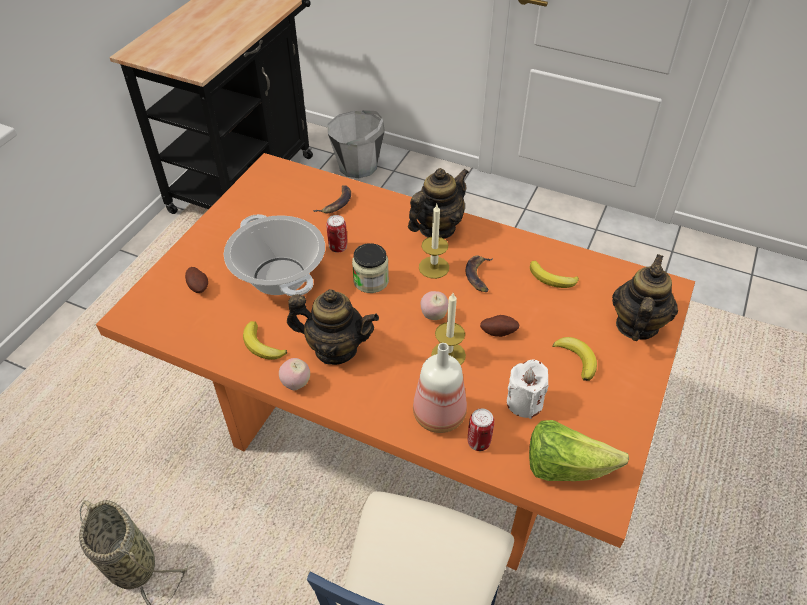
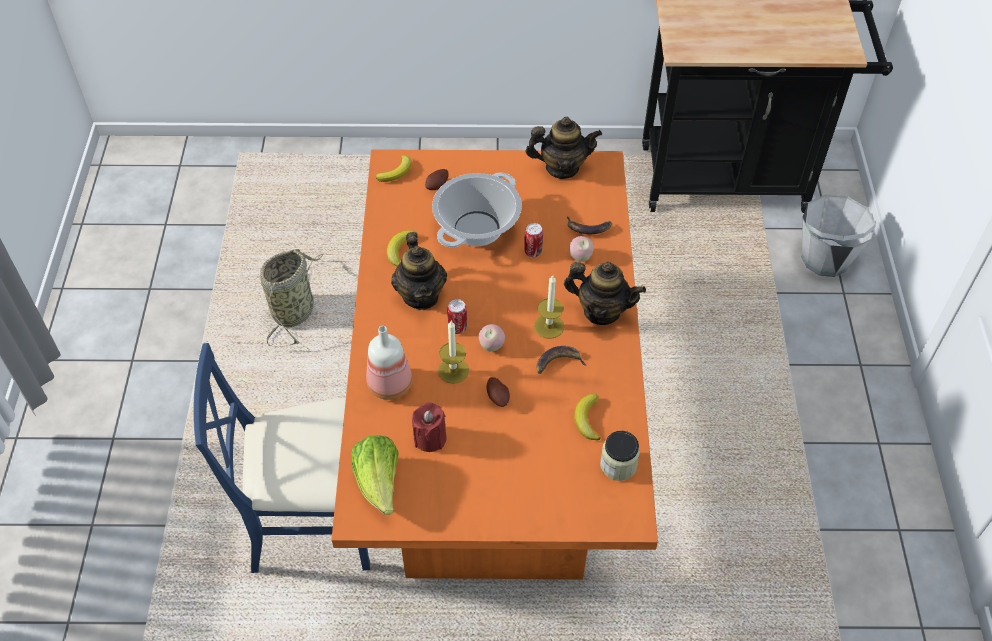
camera: 65 degrees right, 5 degrees up
(296, 384) = (375, 286): apple -> apple (580, 257)
(371, 281) = (506, 289): jar -> jar (618, 465)
(478, 442) = (376, 419): can -> can (457, 328)
(524, 402) = (430, 438): white candle -> red candle
(577, 359) = (497, 464): banana -> banana (396, 172)
(636, 325) = (564, 501): teapot -> teapot (562, 167)

